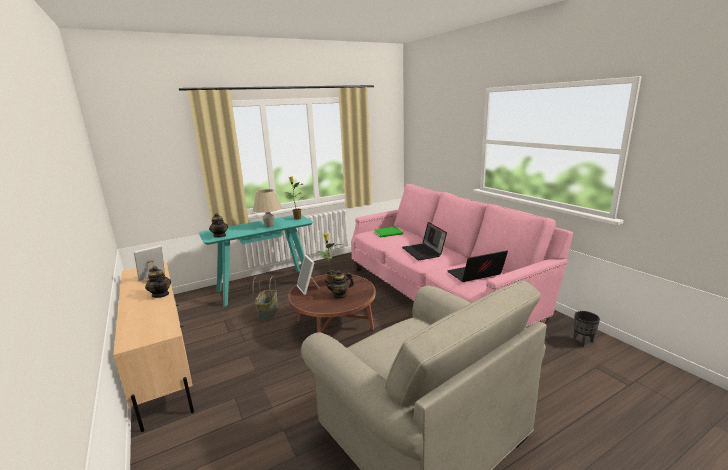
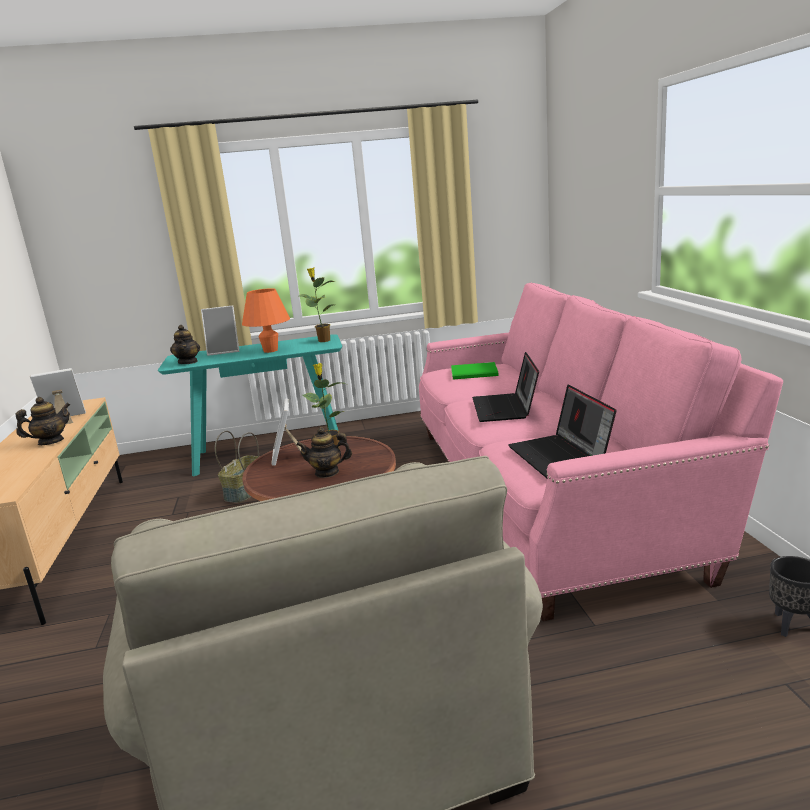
camera: 20 degrees right, 0 degrees up
(161, 294) = (51, 442): teapot -> teapot turned 105 degrees counterclockwise
(237, 227) = (224, 351): none -> picture frame
(269, 226) = (270, 350): beige table lamp -> orange table lamp
(475, 275) = (561, 456): laptop -> laptop turned 105 degrees counterclockwise

